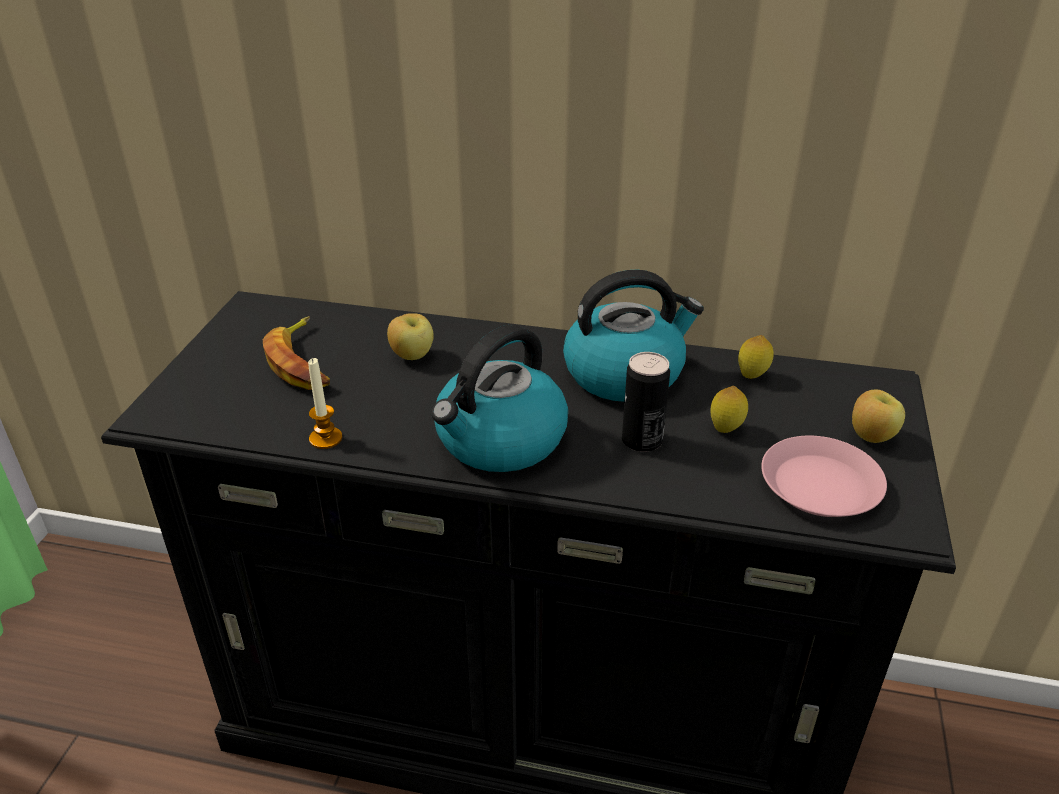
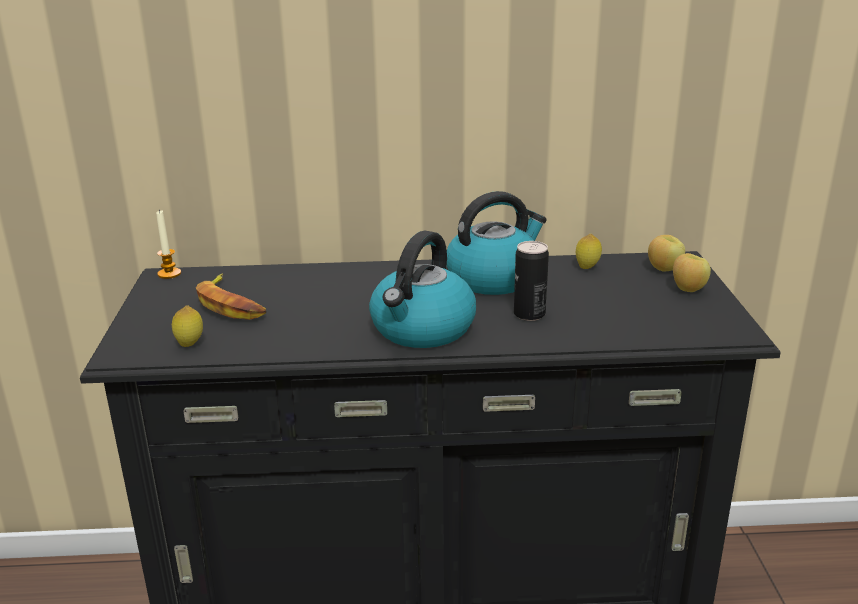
camera: 15 degrees left, 10 degrees down
(325, 438) = (281, 348): candle -> candle (169, 274)
(413, 356) = (321, 289): apple -> apple (664, 269)
(725, 429) = (586, 300): lemon -> lemon (190, 345)
(821, 486) = (669, 320): pink plate -> none

